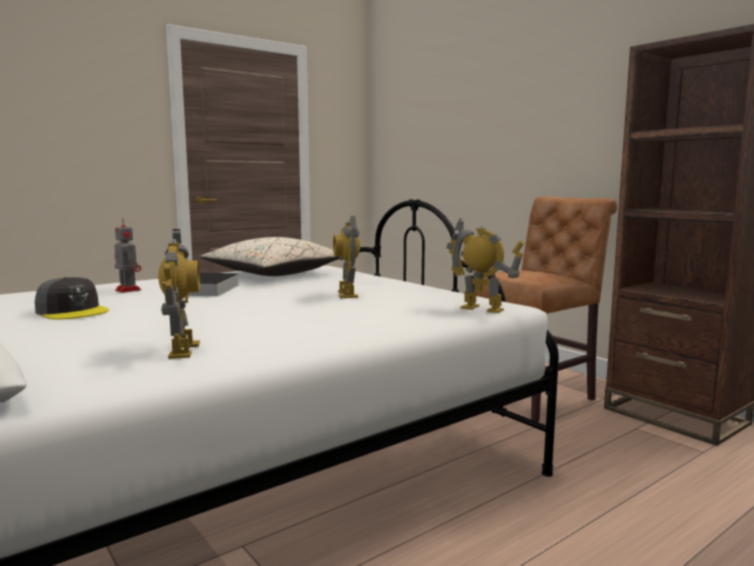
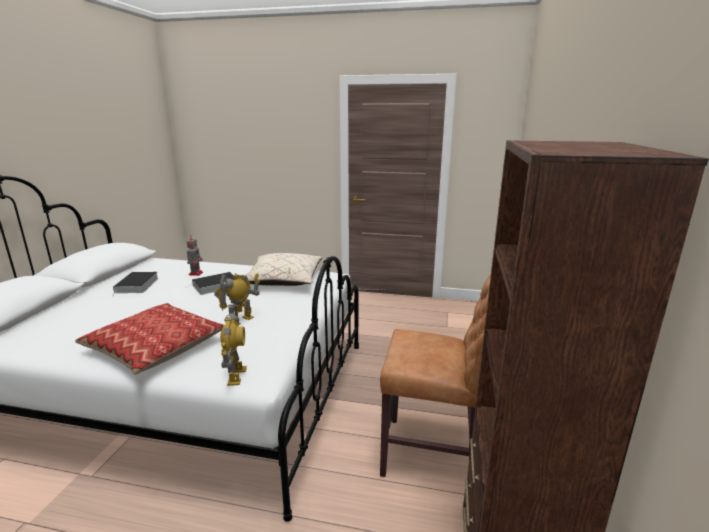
camera: 50 degrees right, 10 degrees up
(72, 311) = (137, 286): grey cap -> book
(182, 350) = (71, 337): toy robot -> none
(337, 322) = (155, 347): none -> pillow

